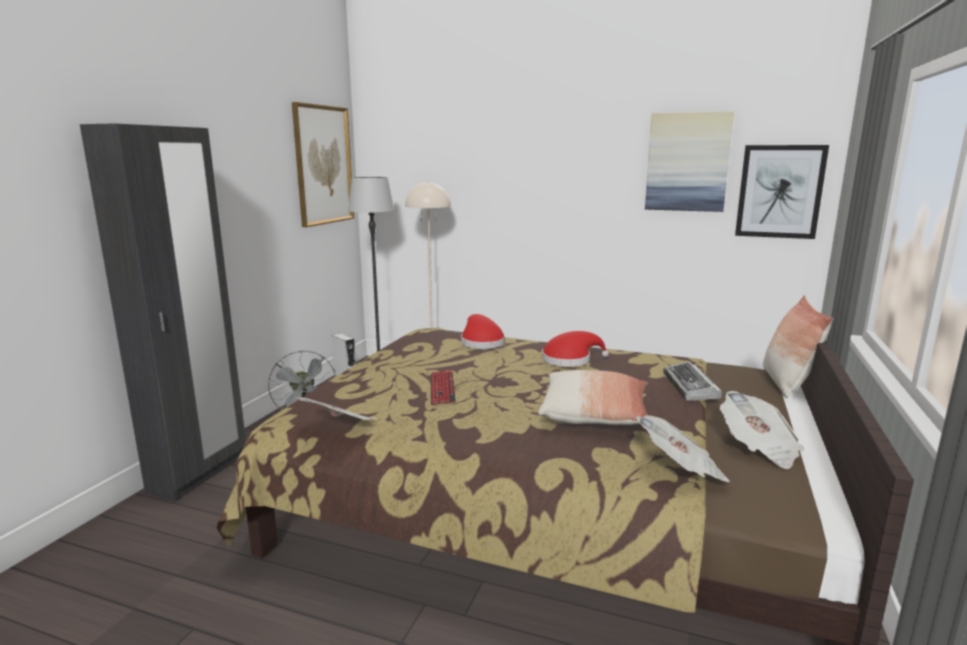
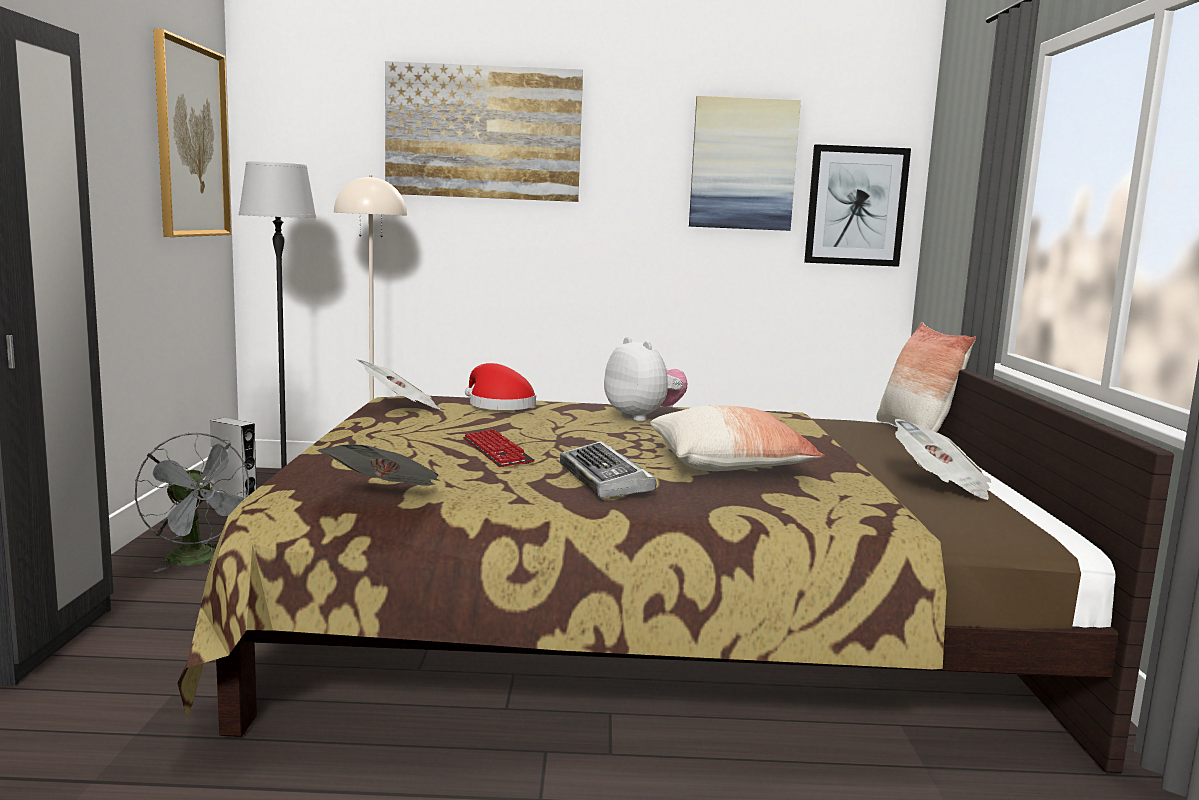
camera: 20 degrees left, 5 degrees down
(503, 147) = (483, 132): none -> picture
(569, 360) = (643, 417): red hat -> plush toy
(680, 469) = (881, 504): newspaper -> newspaper (400, 407)
(691, 387) = (819, 436): keyboard -> keyboard (606, 480)

